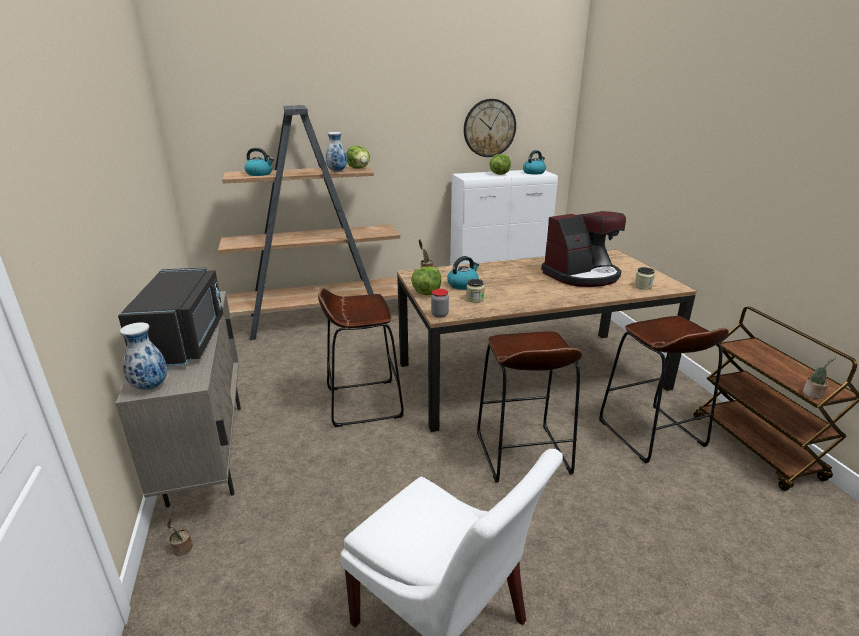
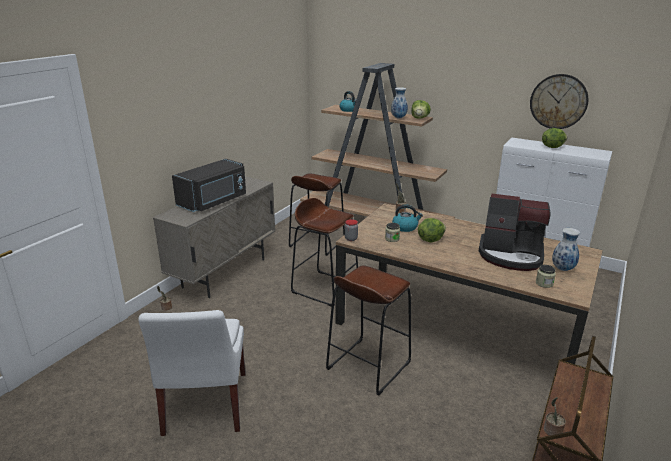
camera: 45 degrees right, 0 degrees up
(150, 387) = (171, 216): vase -> vase (563, 269)
(426, 293) = (371, 223): lettuce -> lettuce (430, 240)
(534, 172) = (591, 153): kettle -> none
(650, 433) = (481, 412): brown stool -> brown stool (317, 243)

